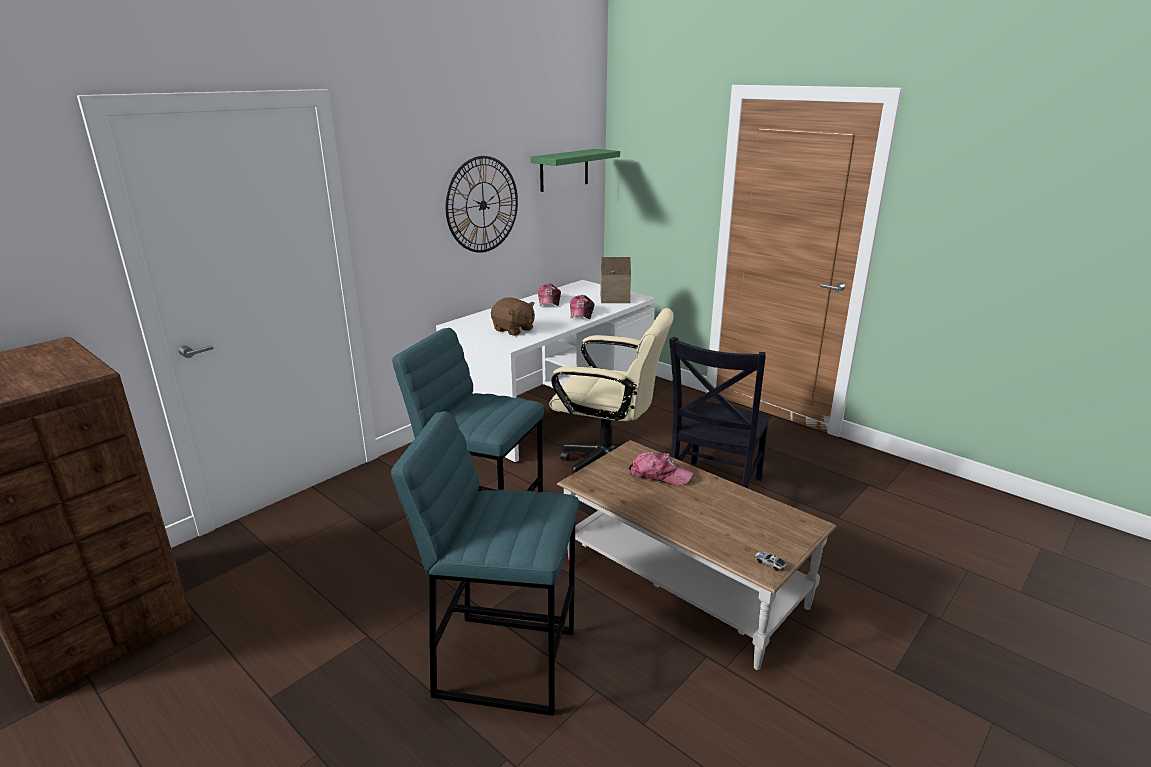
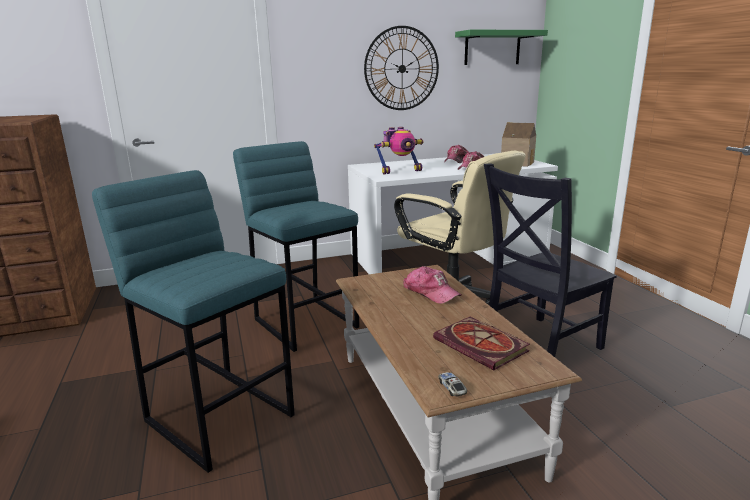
camera: 30 degrees right, 5 degrees down
(513, 330) = (400, 171): brown plush toy -> toy robot
(753, 518) = (483, 346): none -> book

